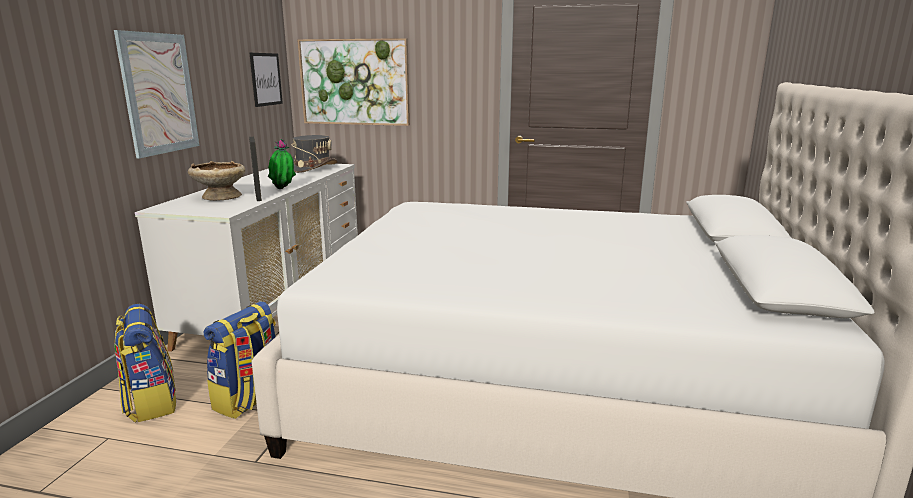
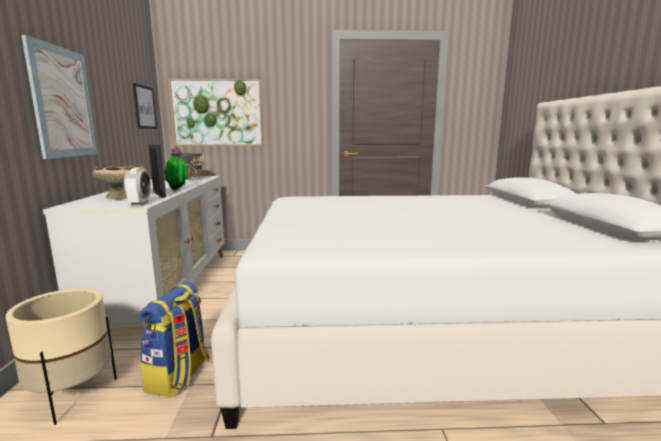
camera: 15 degrees left, 5 degrees down
(151, 402) = (73, 395): backpack -> beige planter
(226, 210) = (139, 204): none -> alarm clock

